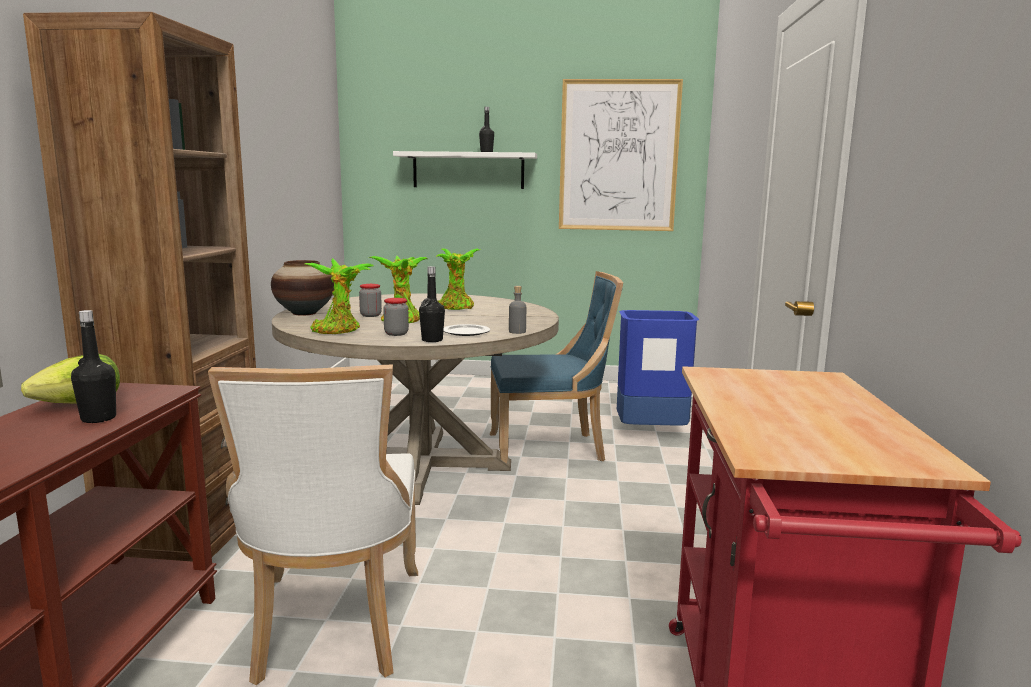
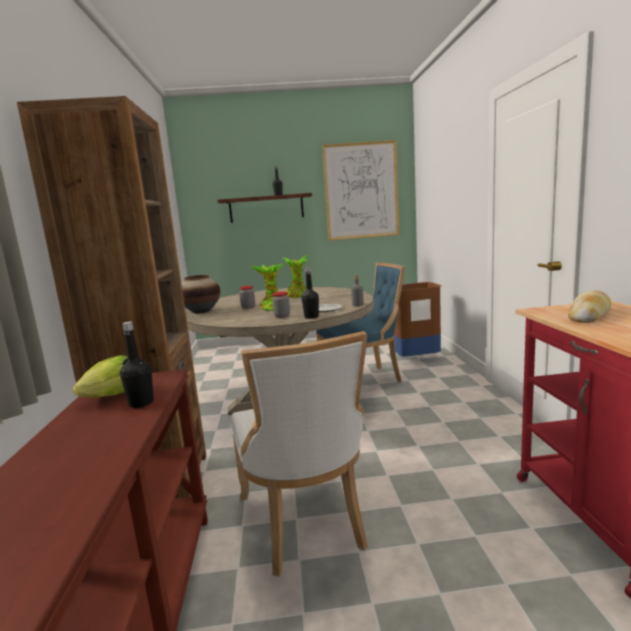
camera: 10 degrees left, 0 degrees up
(338, 330) = (240, 319): potted plant -> none
(468, 170) = (266, 208): white shelf -> brown shelf
(651, 432) = (416, 360): blue trash can -> brown trash can
(768, 389) = (589, 315): none -> bread

